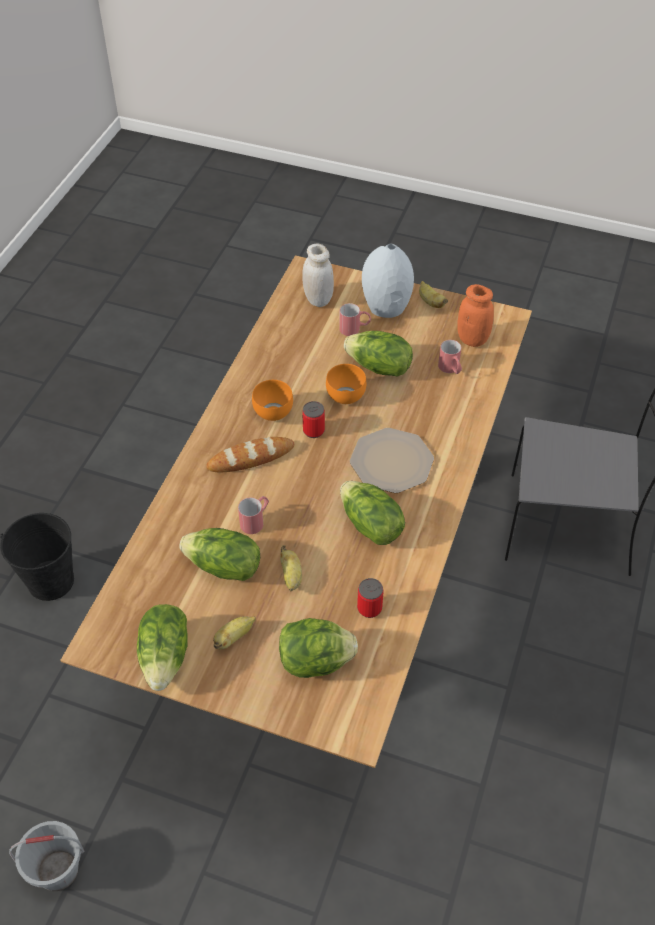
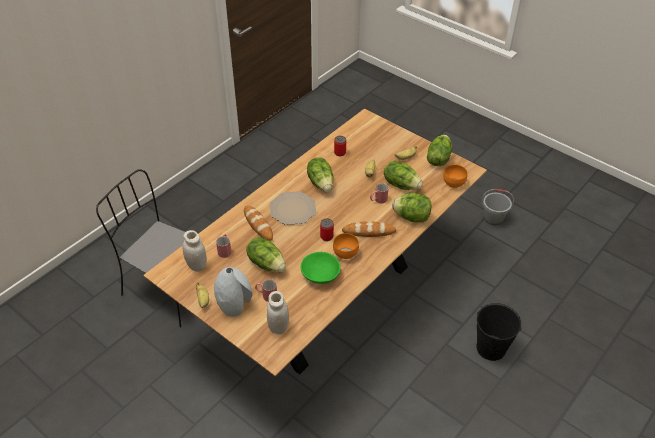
camera: 160 degrees left, 5 degrees down
(295, 372) = (320, 275): none -> green bowl
(315, 661) = (373, 141): lettuce -> lettuce (411, 217)
(346, 395) = (296, 252): orange bowl -> orange bowl (453, 184)
(429, 420) = (258, 224): none -> bread
(472, 339) = (196, 265): orange jar -> white jar

